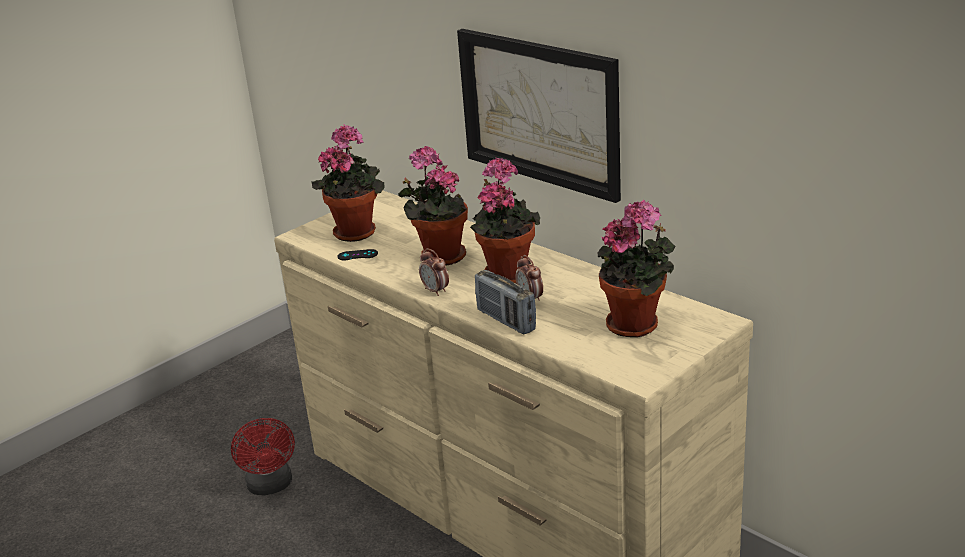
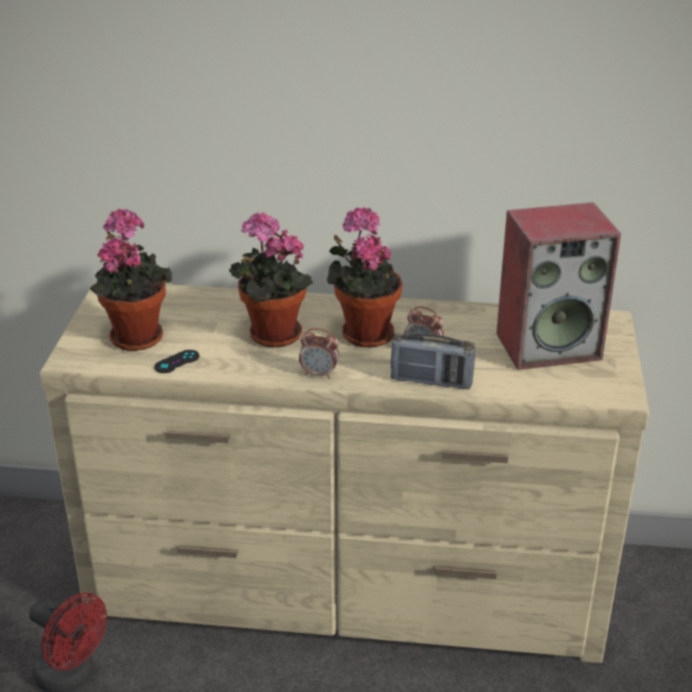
camera: 40 degrees left, 5 degrees up
(539, 111) = (356, 148): picture -> none
(637, 324) = (549, 345): potted plant -> speaker

